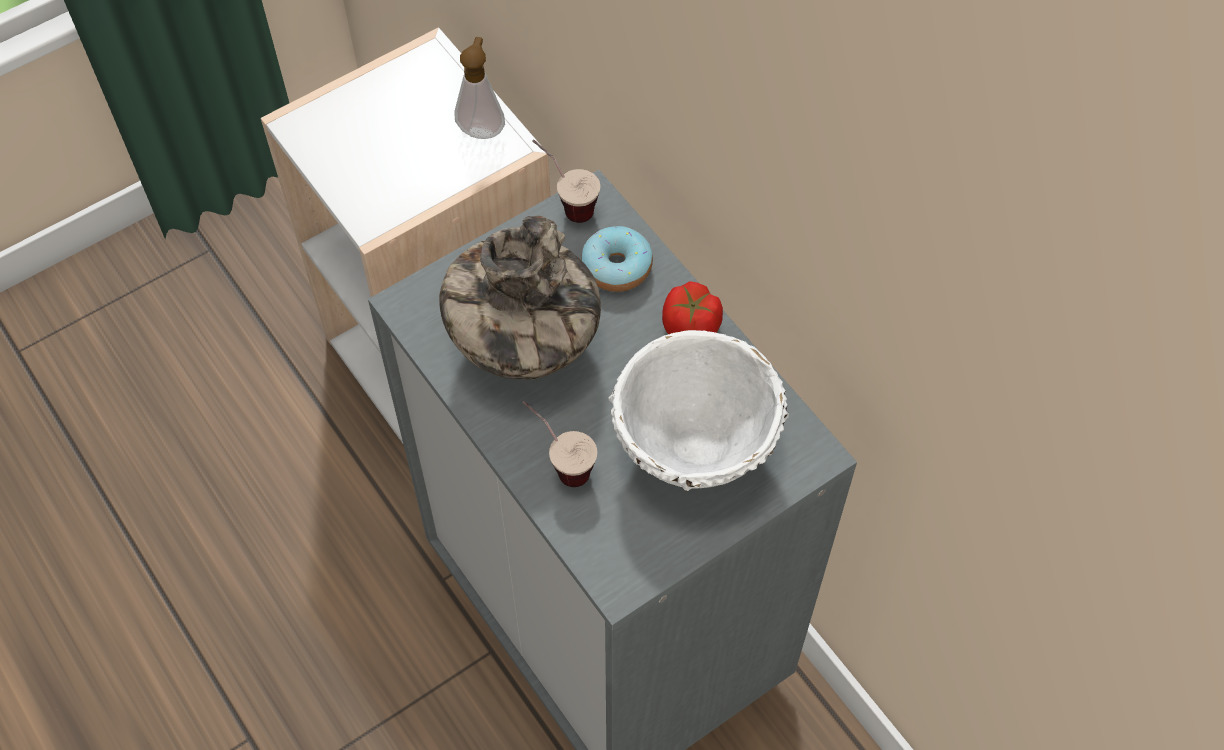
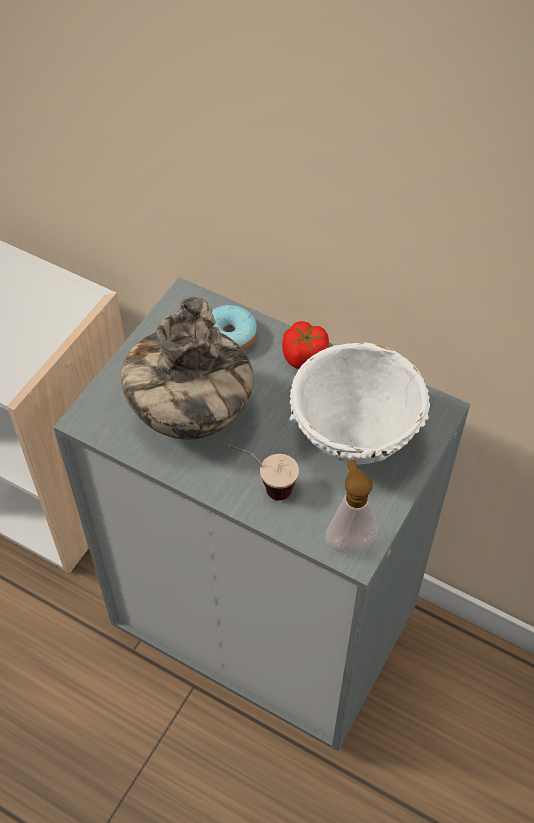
camera: 25 degrees left, 5 degrees down
(482, 128) = (58, 292): soap dispenser -> soap dispenser (349, 540)
(565, 203) = (167, 307): cup -> none

